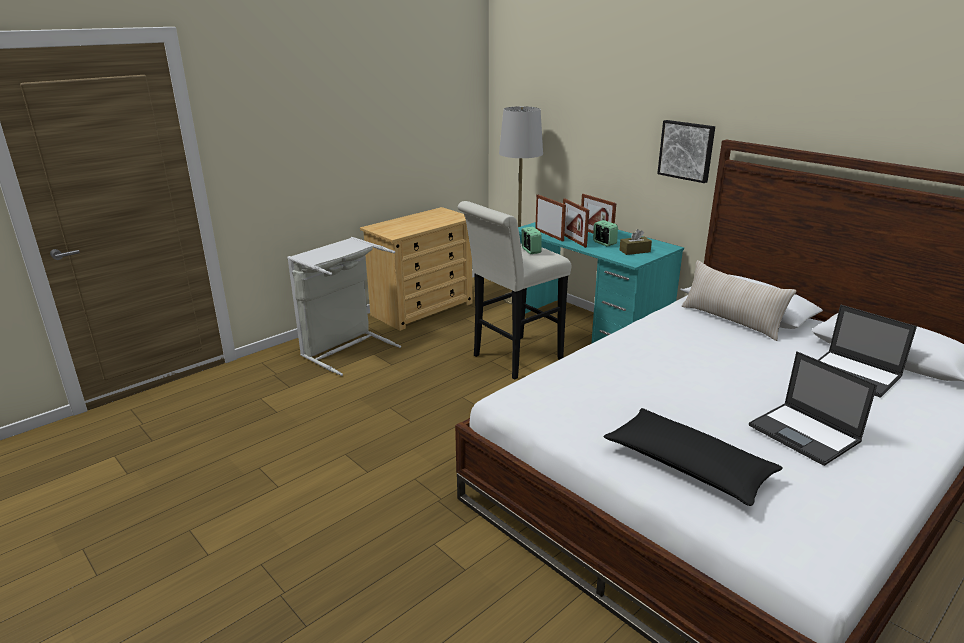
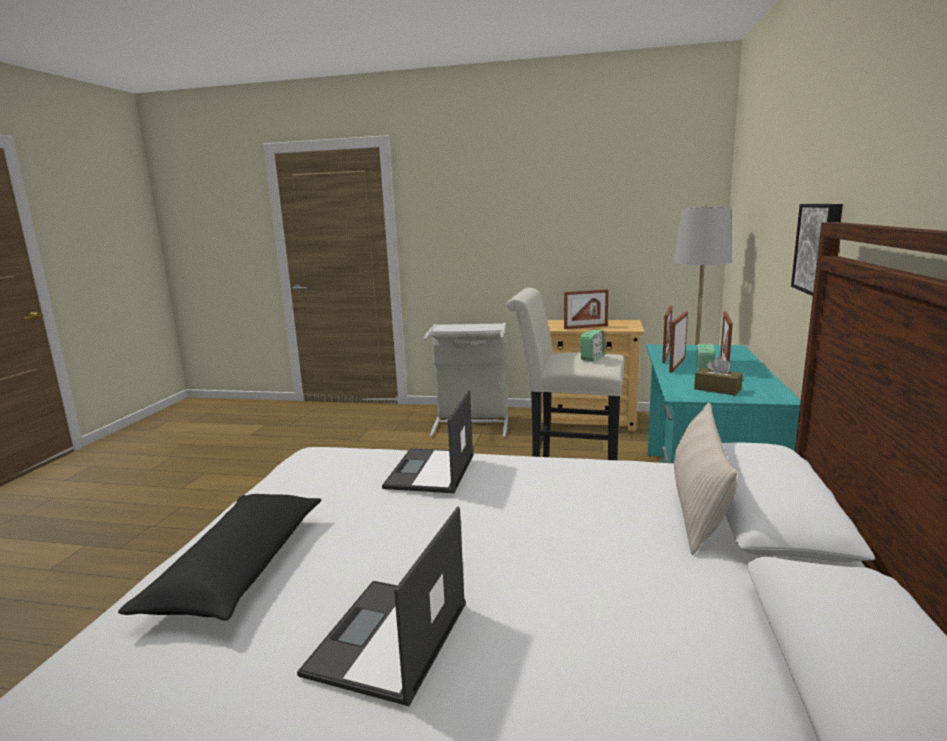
camera: 55 degrees right, 10 degrees down
(427, 224) = (585, 327): none -> picture frame
(855, 374) = (688, 659): laptop -> laptop (430, 471)

